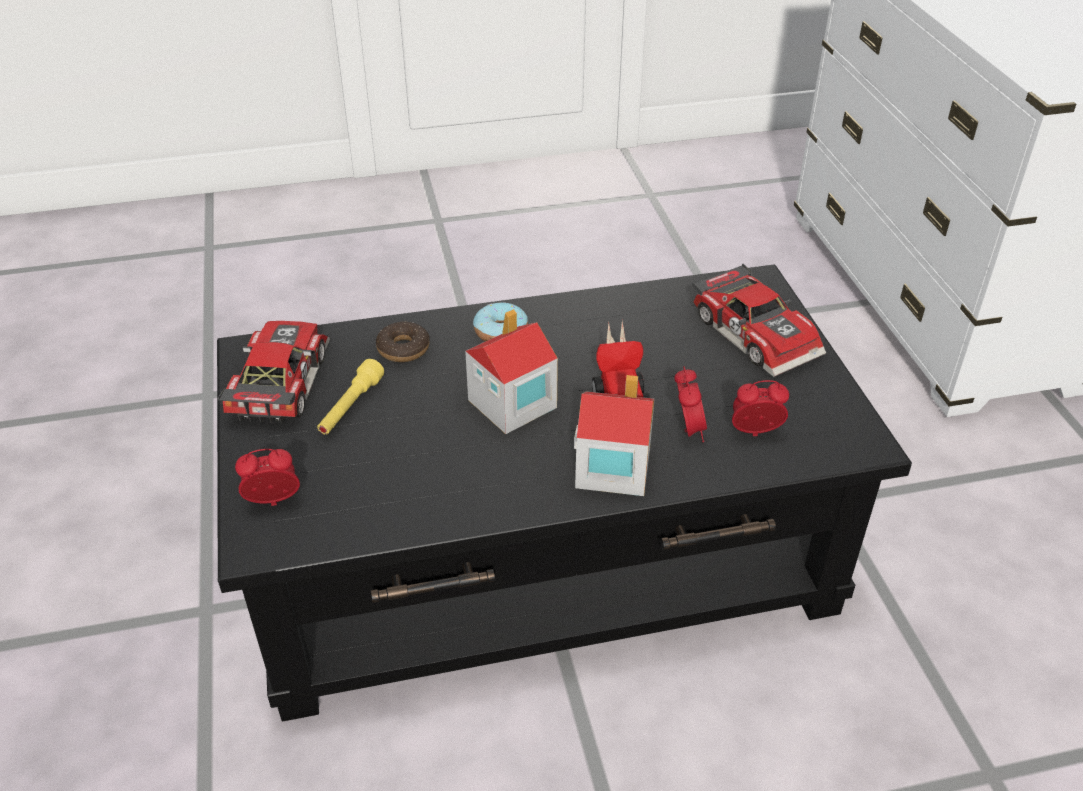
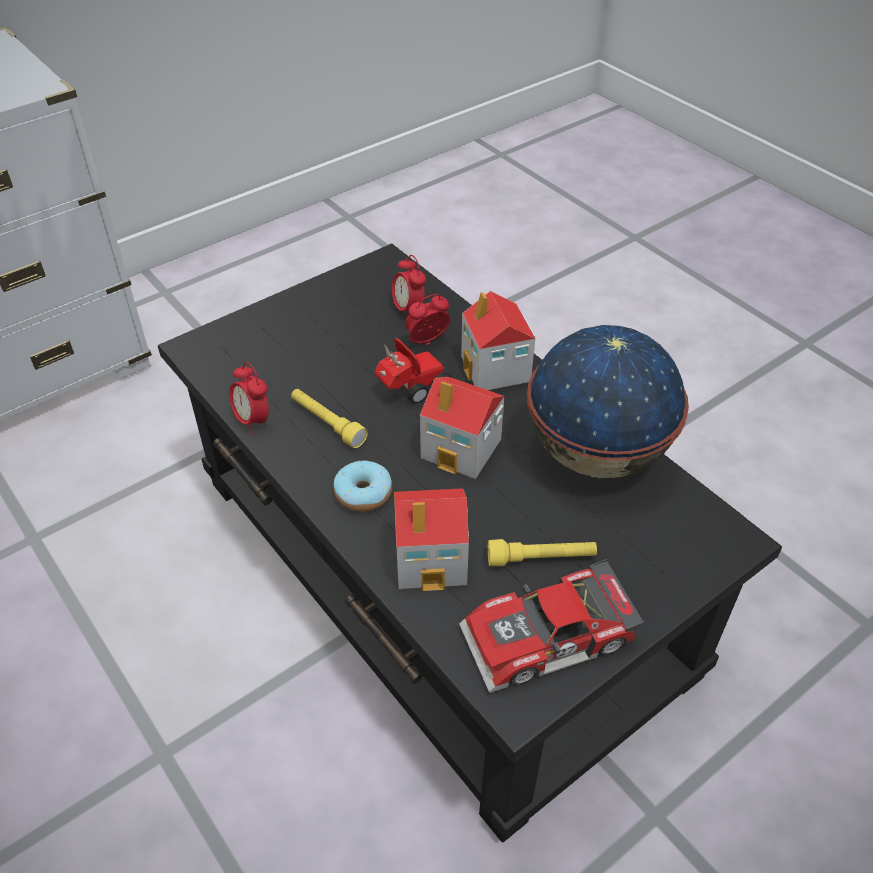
camera: 115 degrees left, 5 degrees up
(274, 502) = (687, 552): alarm clock -> alarm clock (253, 420)
(403, 349) = (432, 559): donut -> toy house
(435, 495) = (598, 454): none -> globe
(601, 333) = (327, 423): none -> yellow flashlight
(758, 332) = (277, 332): toy car -> none

